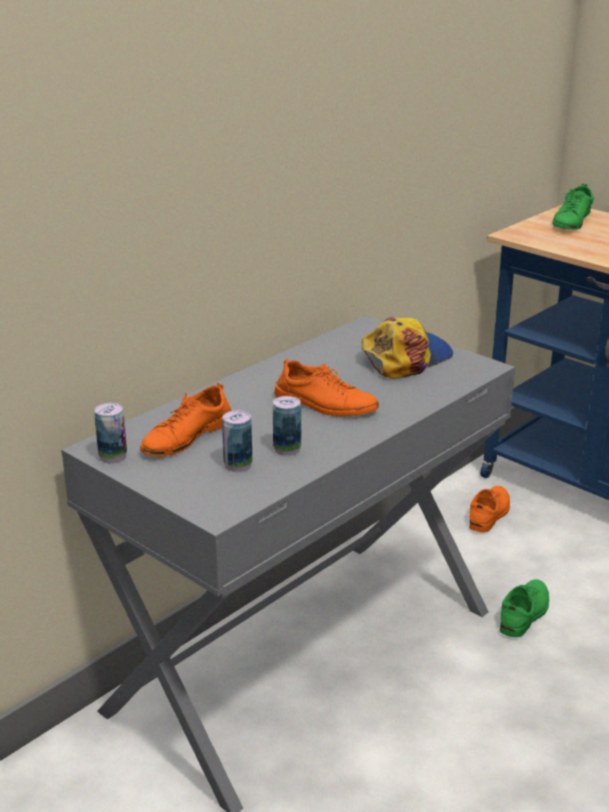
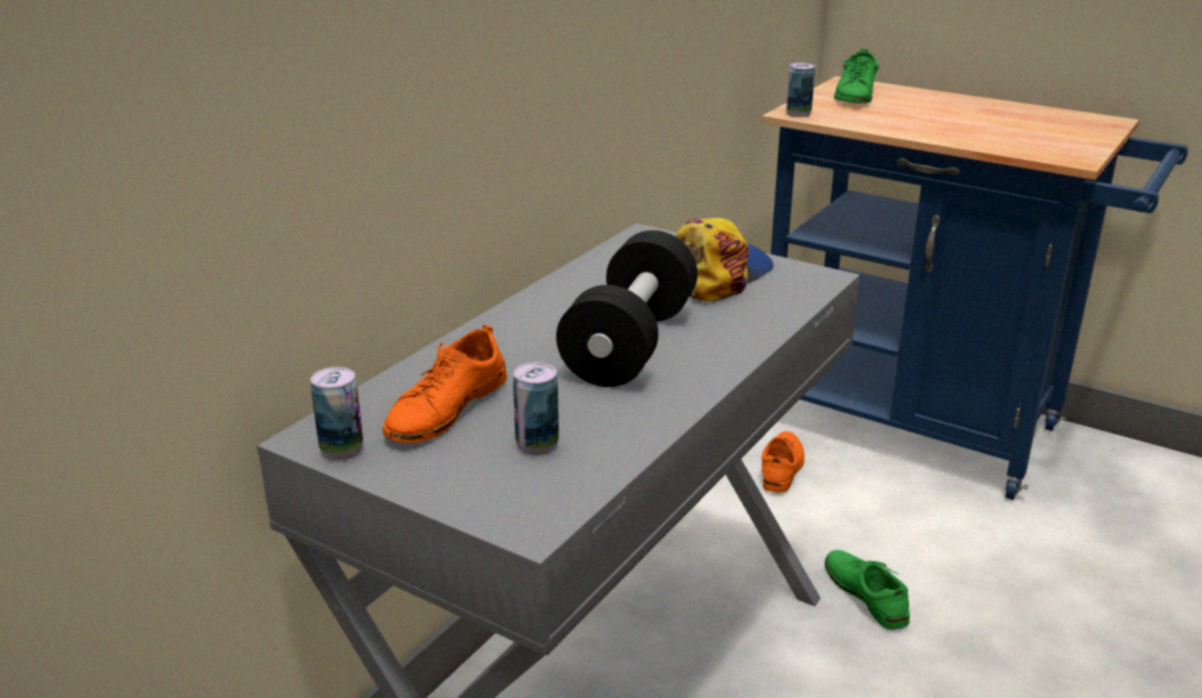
camera: 10 degrees left, 0 degrees up
(287, 449) = (601, 414): can -> can (798, 114)
(325, 404) = (630, 344): orange shoe -> black dumbbell
(524, 613) = (865, 594): green shoe -> green shoe turned 45 degrees counterclockwise

